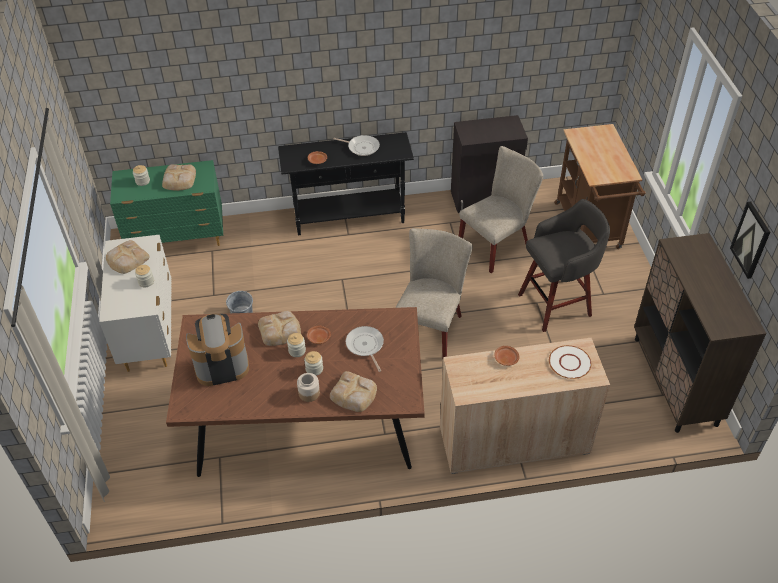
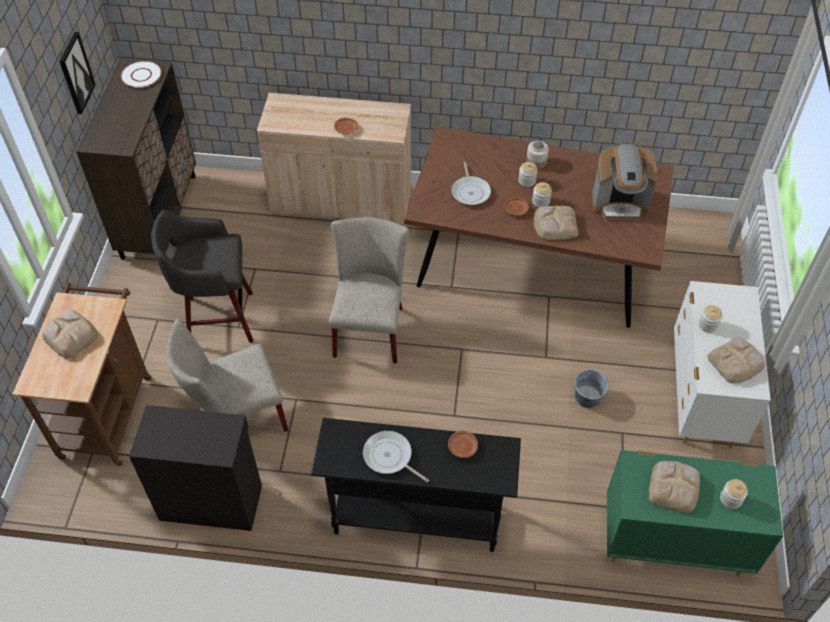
camera: 165 degrees left, 5 degrees up
(354, 394) = (494, 152): bread -> bread (71, 335)
(430, 326) = (370, 327): beige chair -> beige chair turned 150 degrees clockwise
(570, 363) = (291, 114): white plate -> white plate (141, 75)

